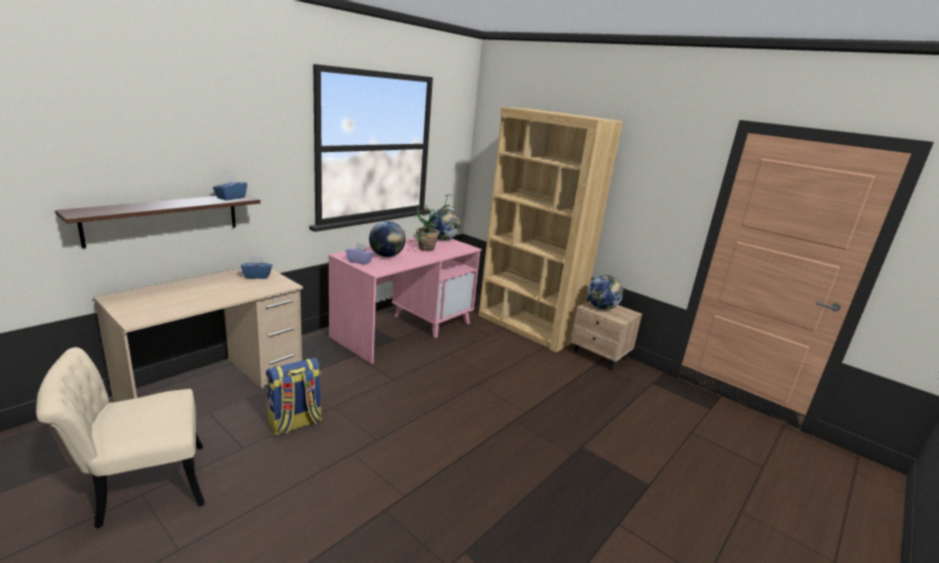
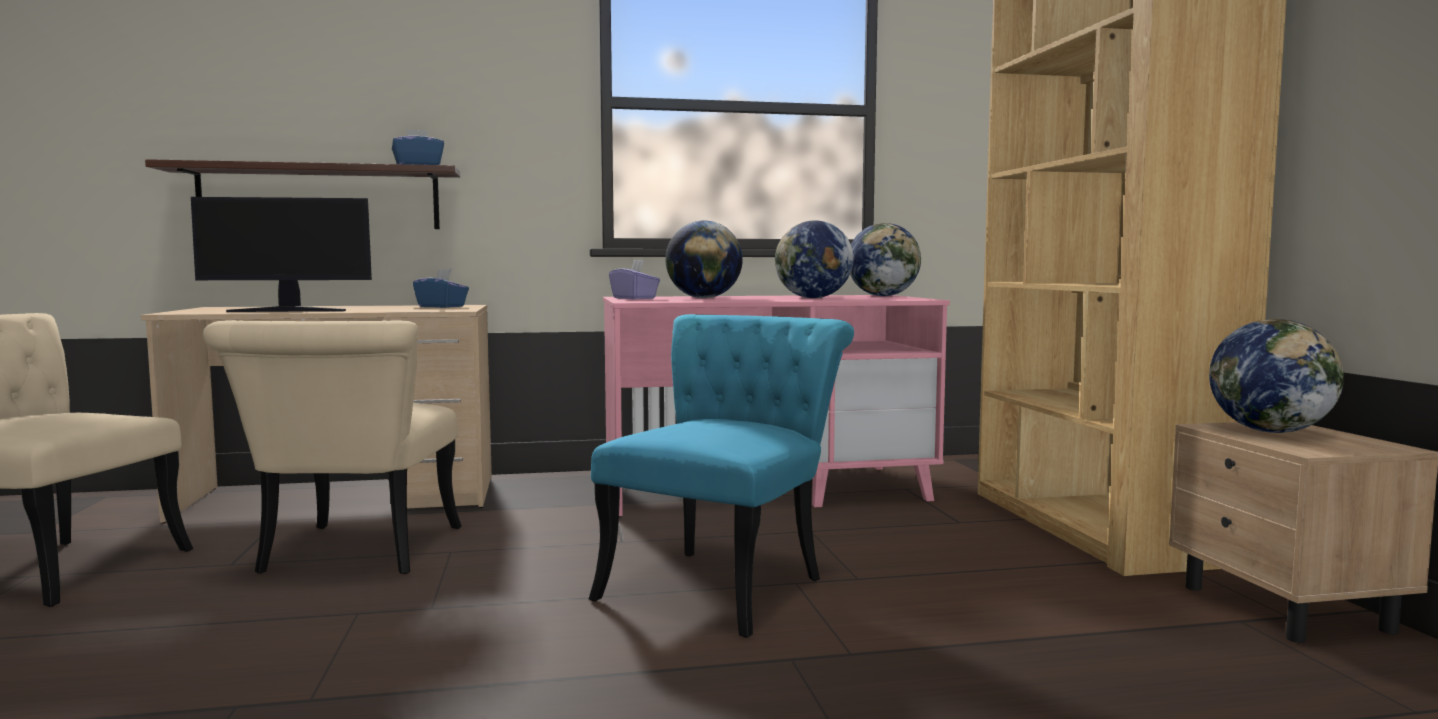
camera: 40 degrees right, 15 degrees down
(198, 304) = (288, 311): none -> monitor
(295, 423) = (353, 556): backpack -> beige chair
(428, 250) = (813, 298): potted plant -> globe
(456, 391) = (724, 582): none -> turquoise chair

